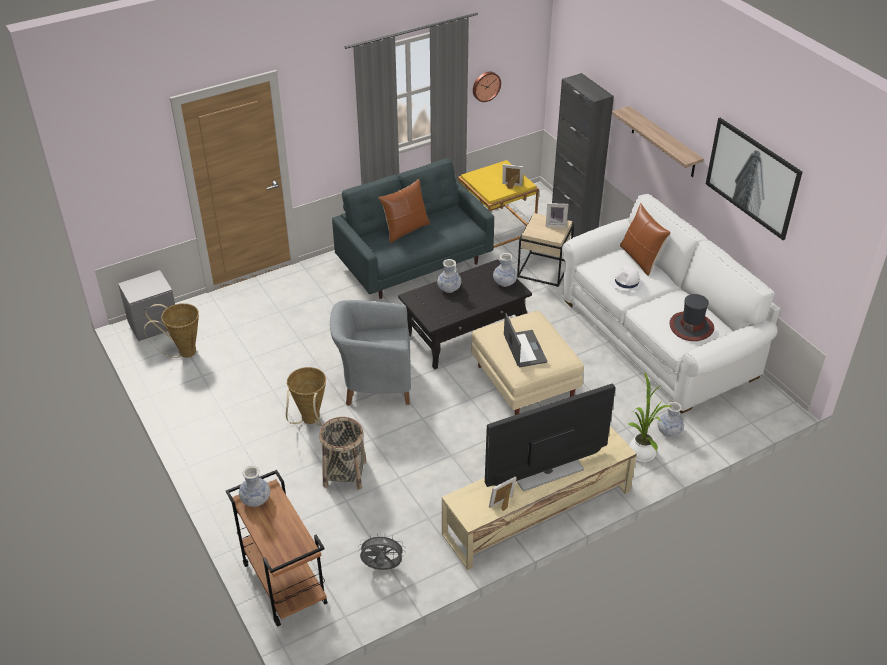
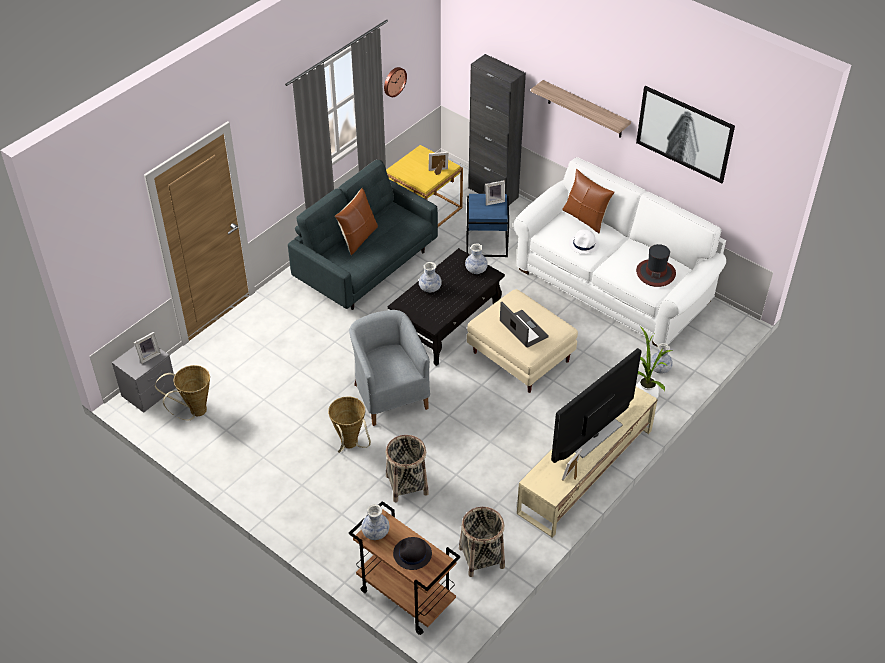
camera: 20 degrees left, 5 degrees up
(153, 285) = (148, 355): none -> picture frame
(279, 532) = (412, 554): none -> black hat
(374, 383) = (389, 393): grey armchair -> grey armchair turned 90 degrees clockwise
(382, 567) = (481, 557): grey fan -> basket
(544, 269) = (487, 243): beige side table -> blue side table

